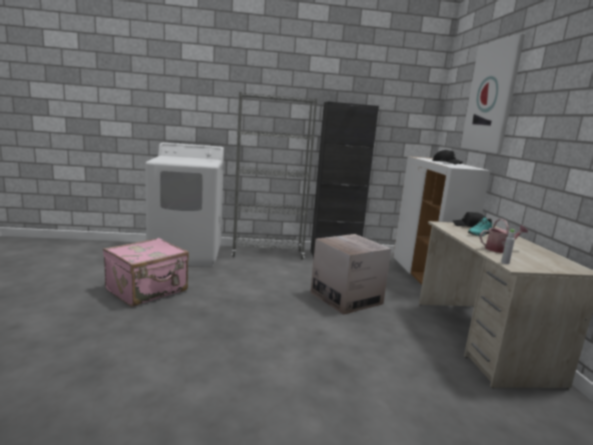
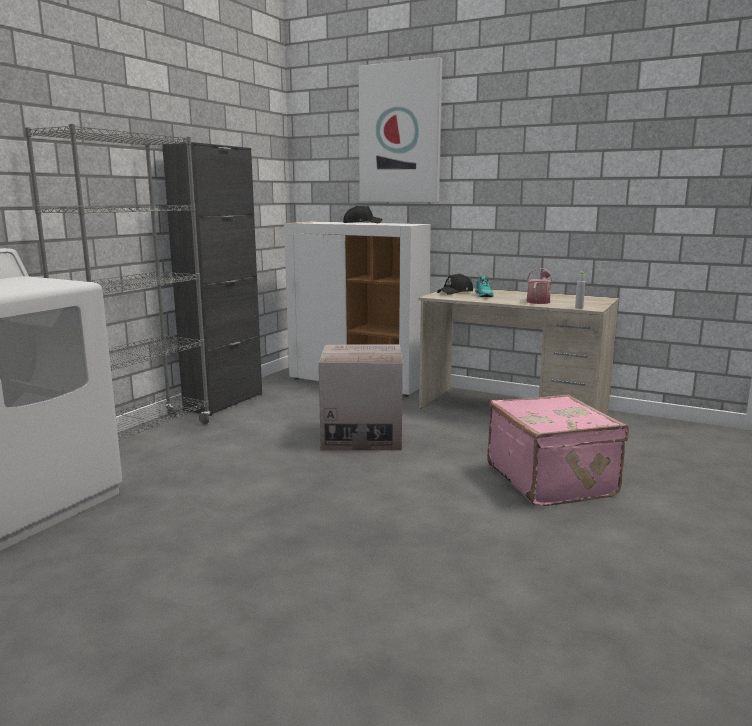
camera: 55 degrees left, 0 degrees up
(148, 290) = (132, 576): pink suitcase -> pink suitcase (552, 480)

